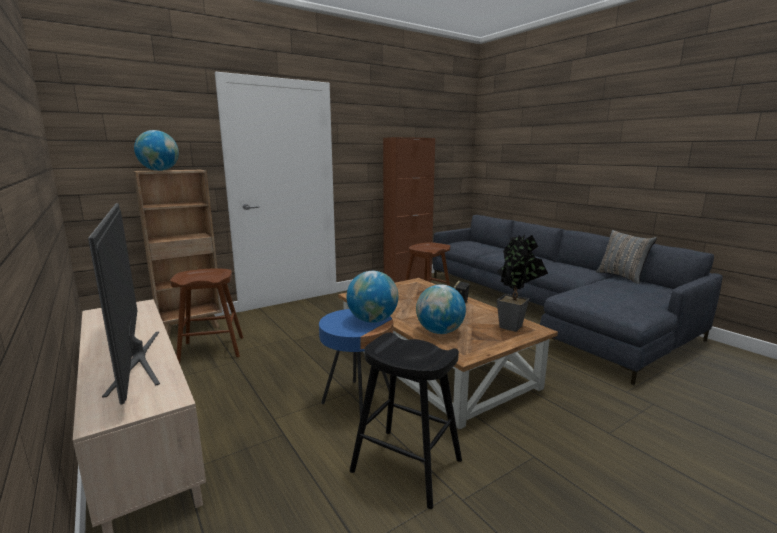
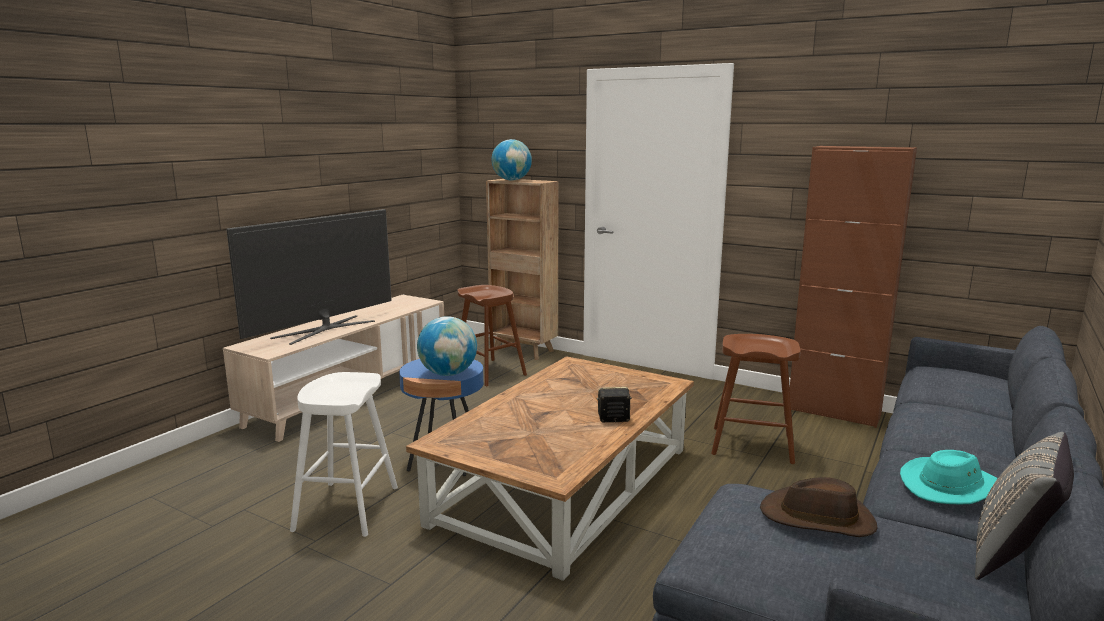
camera: 65 degrees right, 0 degrees up
(407, 466) = (346, 508): black stool -> white stool
(439, 332) = (494, 421): globe -> none
(514, 326) = (556, 462): potted plant -> none
(572, 268) = (951, 486): none -> turquoise hat
(598, 289) = (818, 518): none -> brown hat

